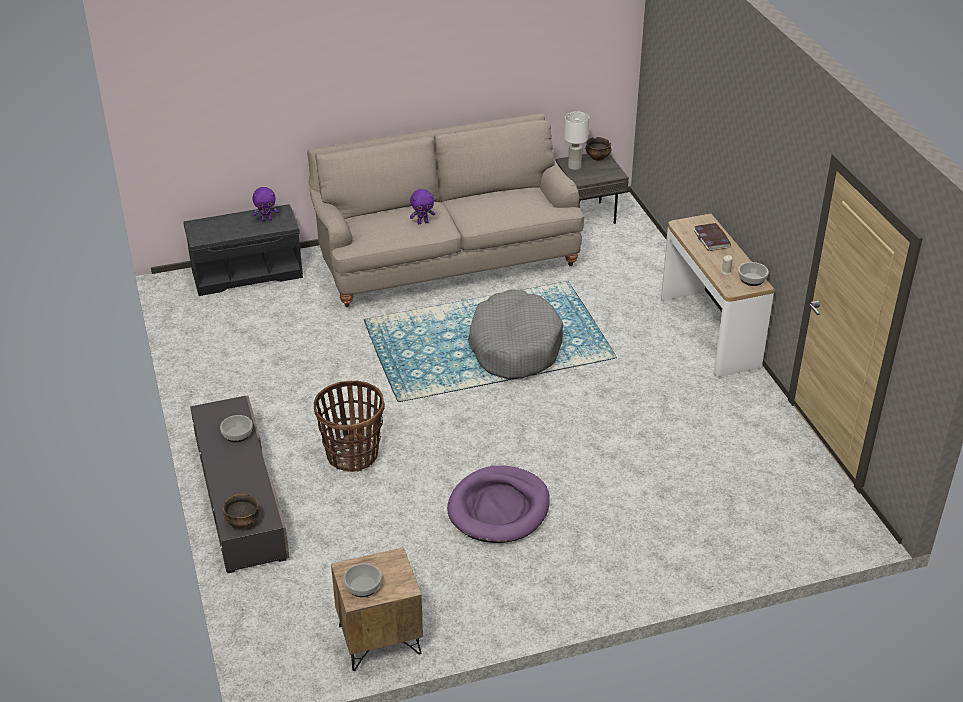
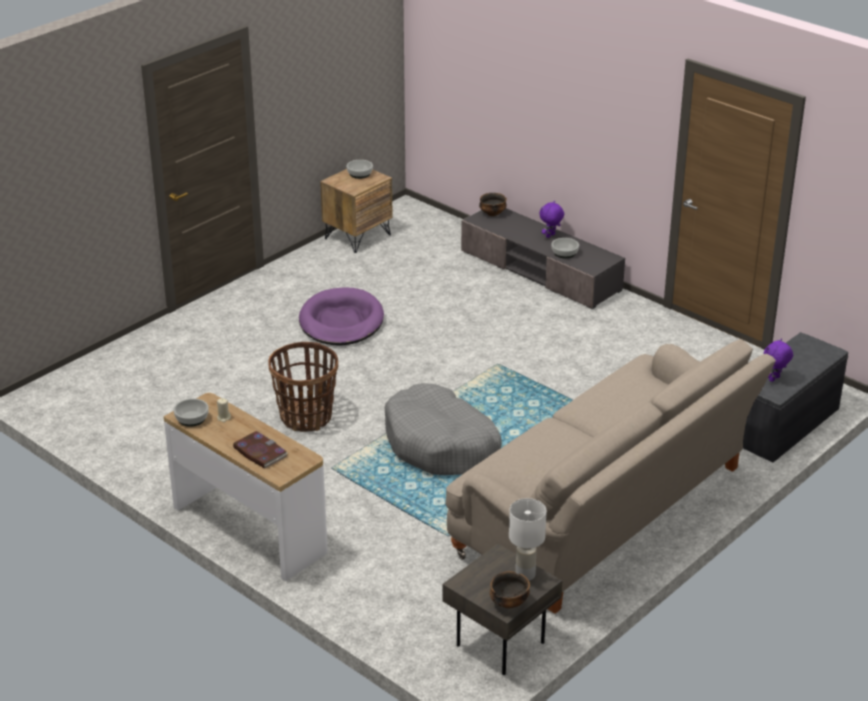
camera: 150 degrees right, 5 degrees down
(352, 454) = (490, 318): basket -> basket (306, 417)
(422, 222) = (601, 403): purple plush toy -> purple plush toy (550, 236)

